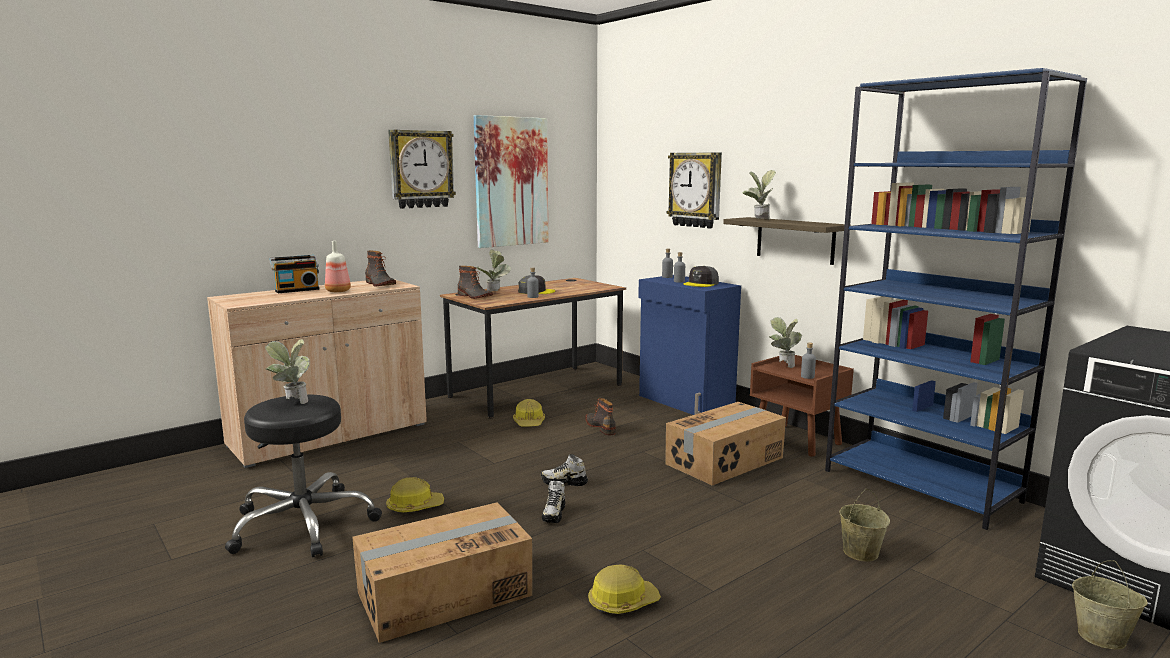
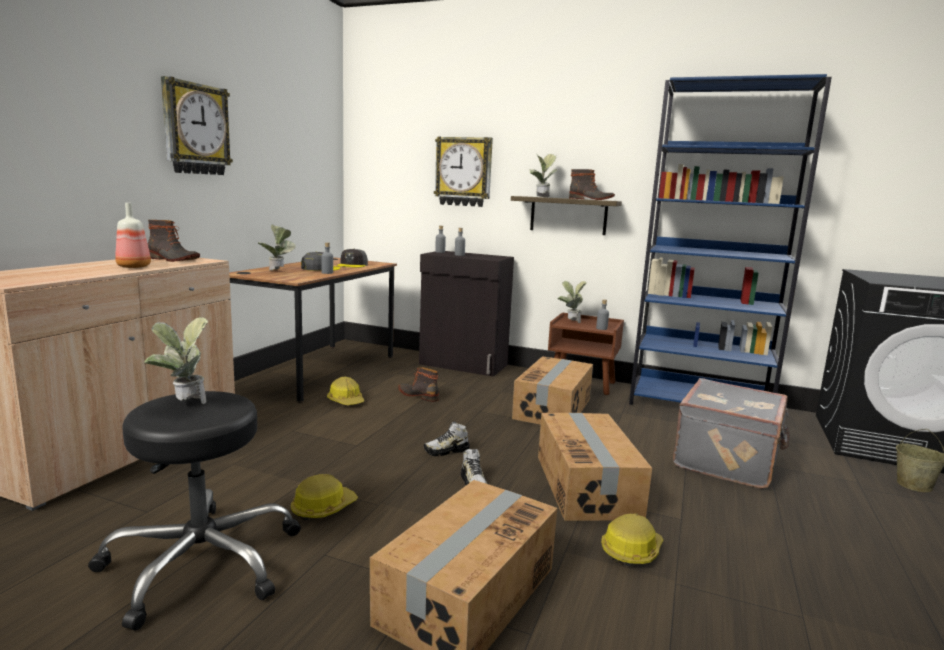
camera: 30 degrees left, 0 degrees up
(297, 290) = (69, 267): radio -> none
(474, 296) = (263, 274): boot -> boot (591, 199)
(511, 182) = (278, 155): picture -> none
(658, 540) = (587, 485): none -> cardboard box
(685, 402) = (463, 365): blue cabinet -> black cabinet
(701, 284) = (481, 256): grey cap -> grey cap (352, 265)
(860, 552) = (728, 461): beige bucket -> grey suitcase

